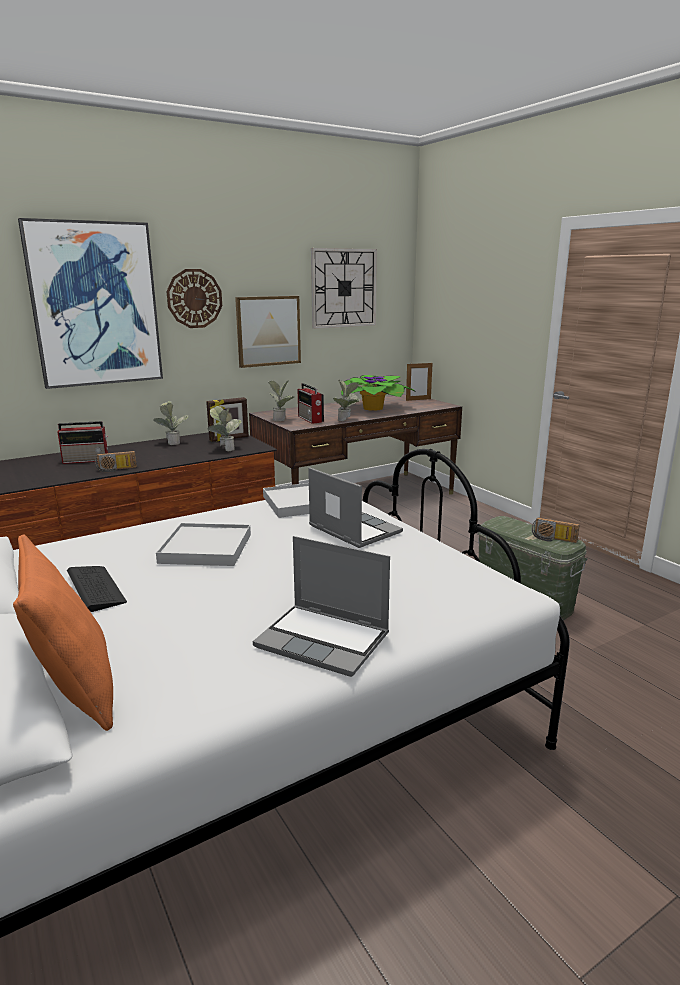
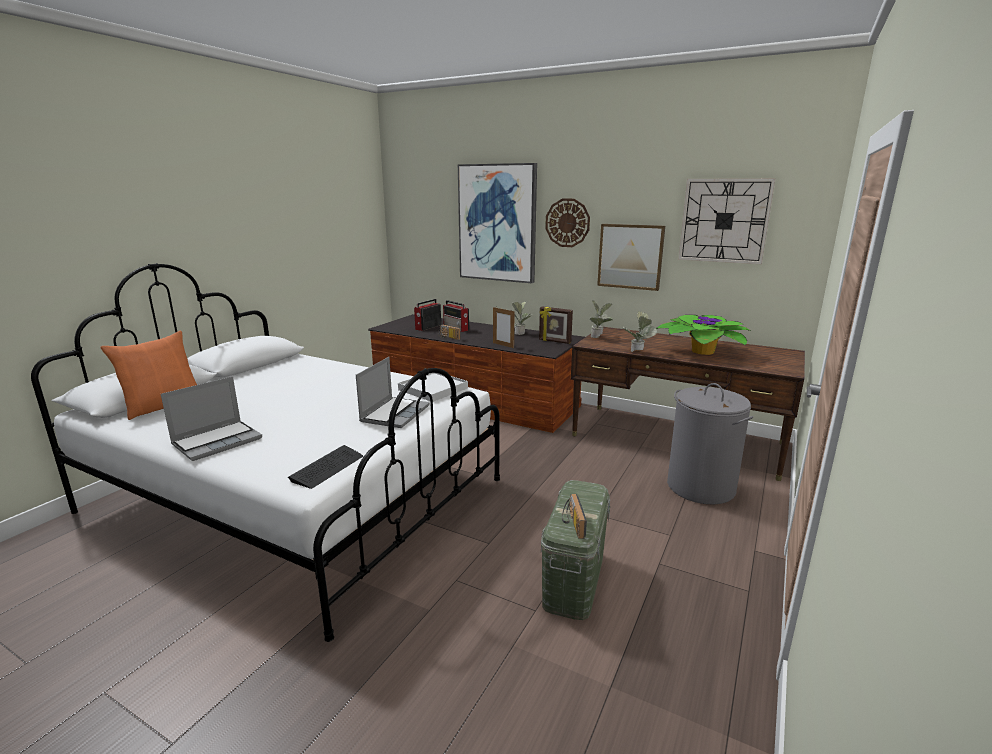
camera: 60 degrees right, 0 degrees up
(96, 588) = (265, 380): keyboard -> keyboard (327, 468)
(206, 548) = (331, 386): white tray -> none
(225, 449) = (528, 346): potted plant -> none
(310, 419) = (618, 343): radio -> radio (427, 327)
(325, 640) = (218, 441): laptop -> laptop turned 135 degrees counterclockwise
(418, 399) = (783, 358): picture frame -> picture frame (503, 345)
(437, 517) = (700, 487): none -> grey laundry basket

